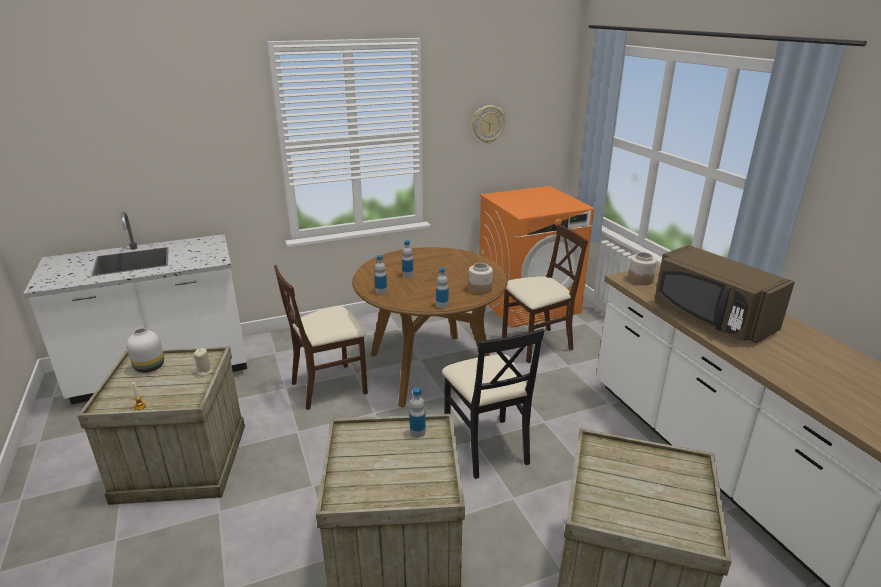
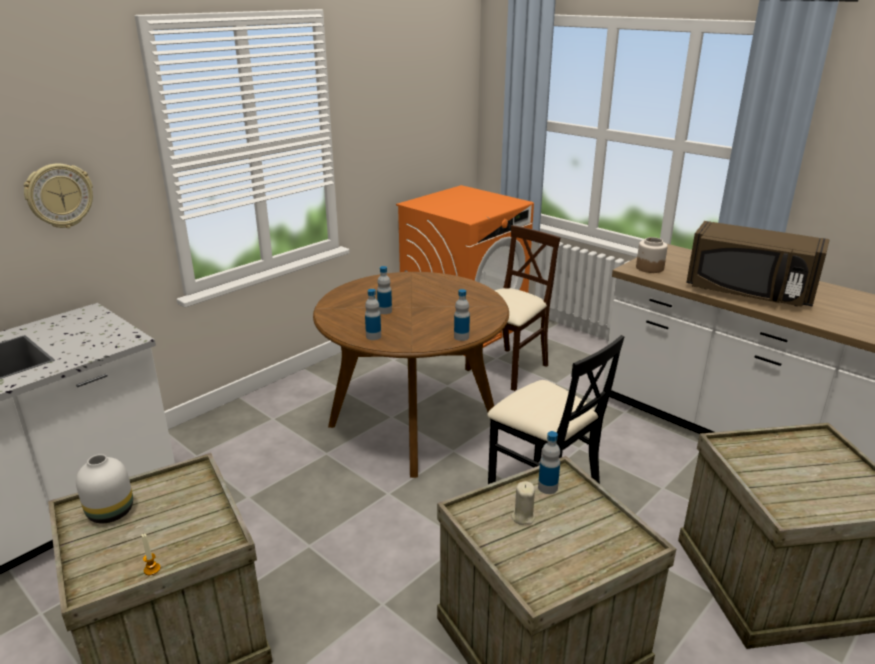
camera: 25 degrees left, 0 degrees up
(204, 372) = (204, 495): beige candle -> beige candle (523, 517)
(329, 386) = (306, 478): beige chair -> none
(480, 289) = (484, 311): jar -> none
(488, 124) = (398, 116): wall clock -> wall clock (59, 196)

